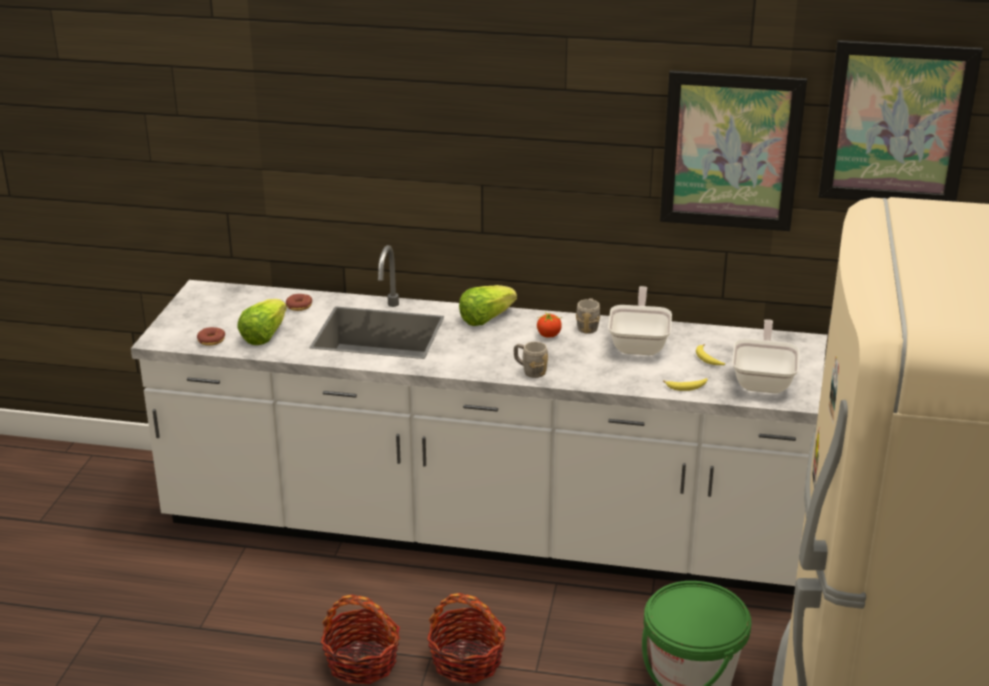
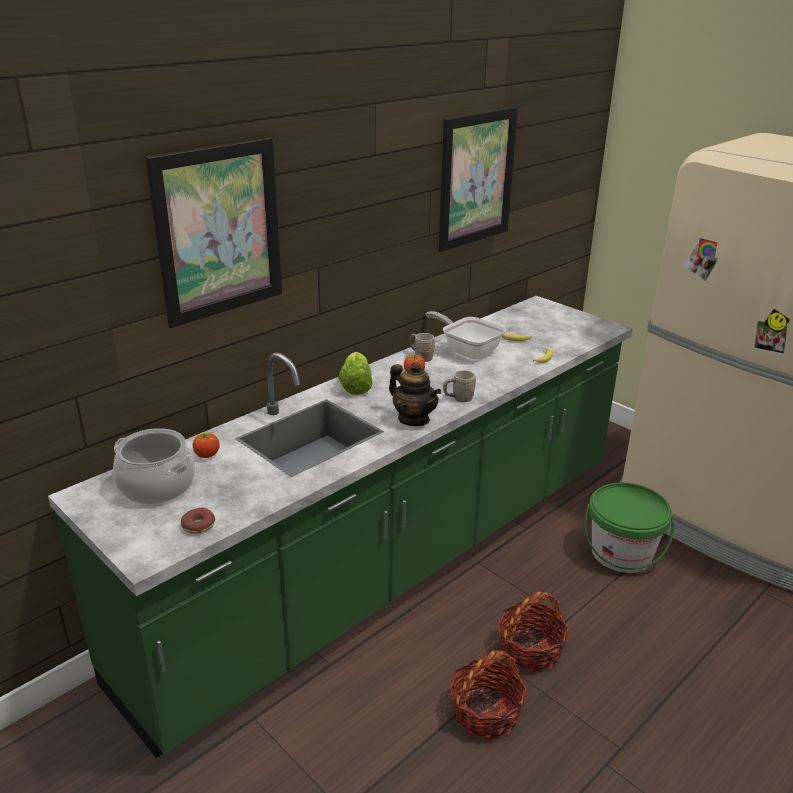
camera: 55 degrees left, 0 degrees up
(239, 307) = (156, 486): none -> cooking pot
(264, 335) = (234, 492): lettuce -> none
(299, 306) = (207, 455): donut -> tomato
(462, 364) = (414, 419): none -> teapot
(494, 534) = (394, 564): white counter -> green counter
(764, 380) = (561, 334): frying pan -> none
(897, 124) = (554, 131): picture -> picture (219, 231)

